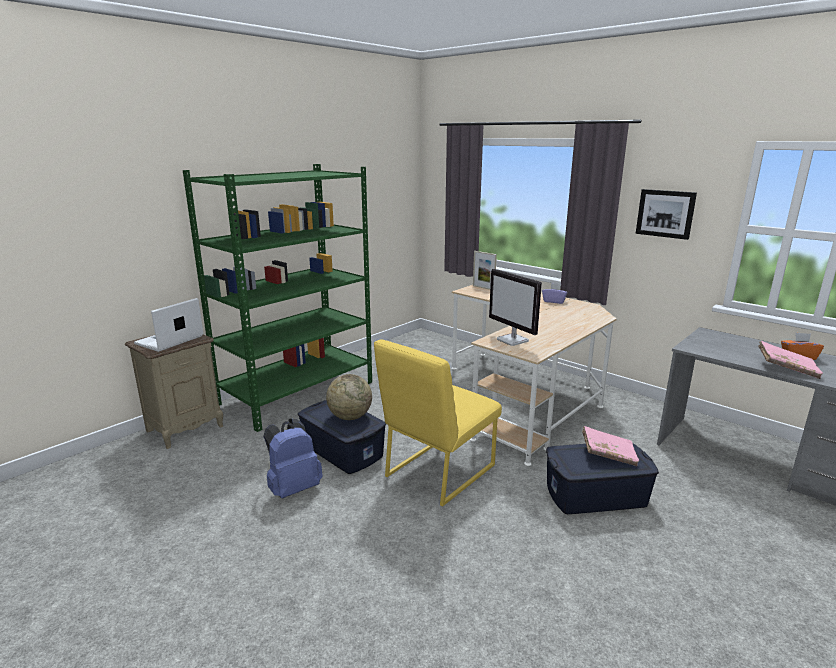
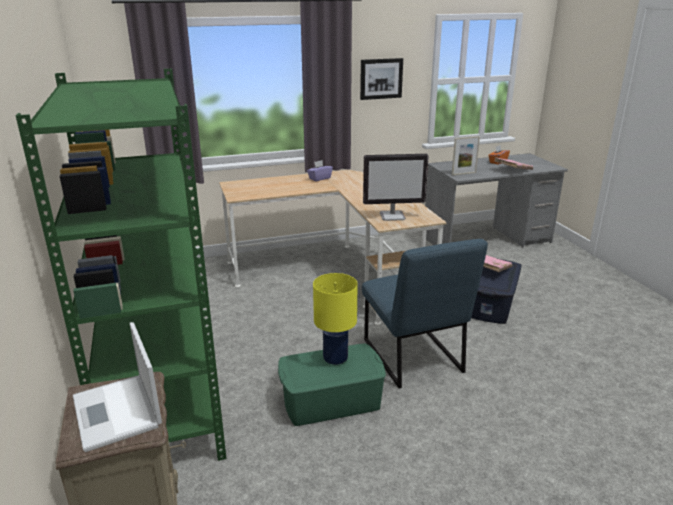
camera: 60 degrees left, 5 degrees up
(293, 488) = (377, 455): blue backpack -> none
(343, 450) = (331, 401): blue storage box -> green storage box
(350, 417) = (335, 360): globe -> yellow table lamp
(437, 471) = (413, 357): yellow chair -> blue chair
(483, 288) = (241, 188): picture frame -> picture frame (463, 173)

